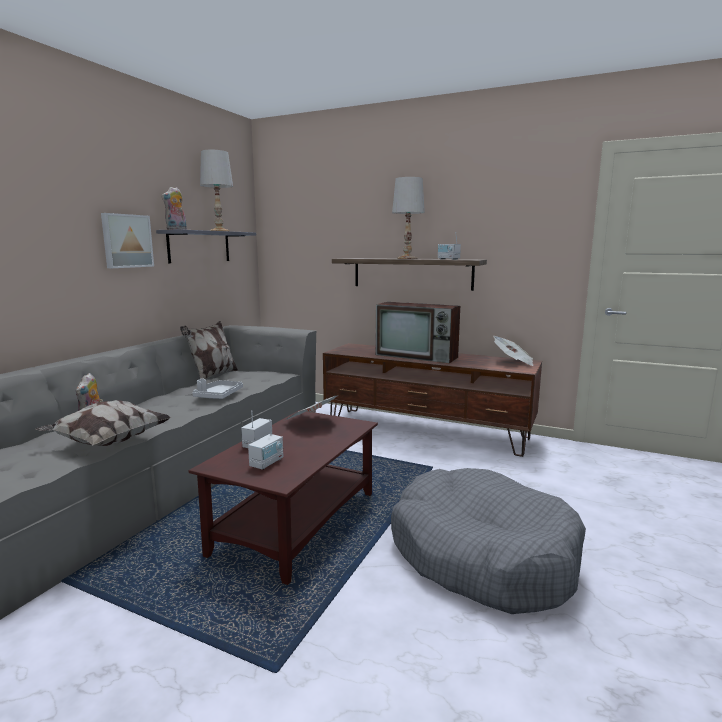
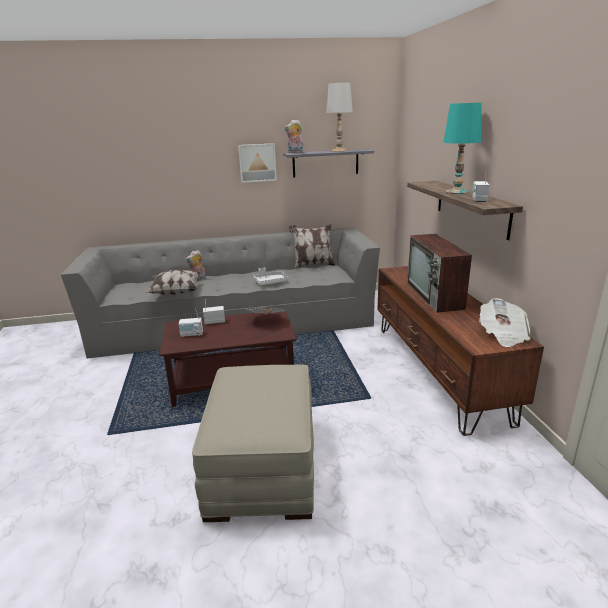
camera: 55 degrees right, 10 degrees up
(407, 258) = (457, 192): white table lamp -> turquoise table lamp
(482, 555) = (263, 465): grey dog bed -> beige ottoman

